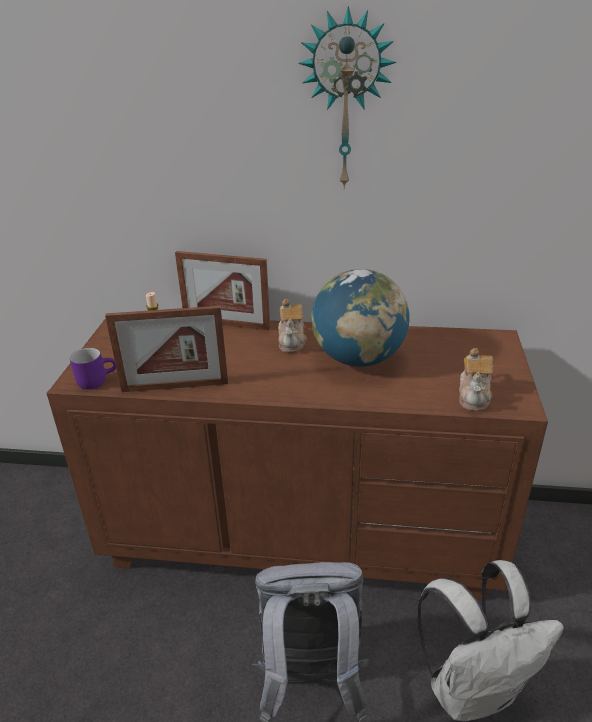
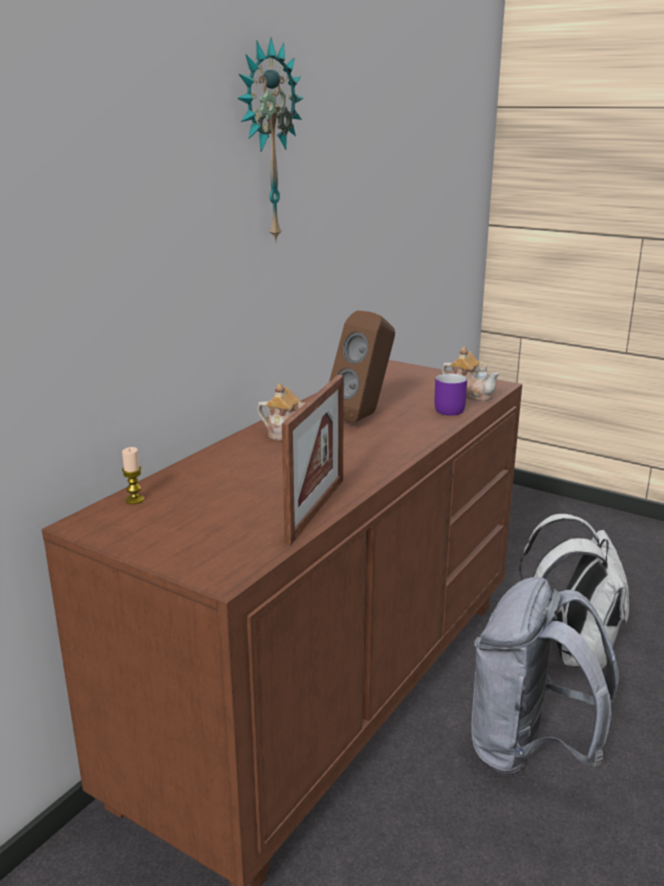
camera: 65 degrees left, 10 degrees down
(96, 380) = (239, 559): purple mug -> purple mug (447, 409)
(226, 324) = (201, 459): picture frame -> none
(358, 359) = (363, 417): globe -> brown speaker

